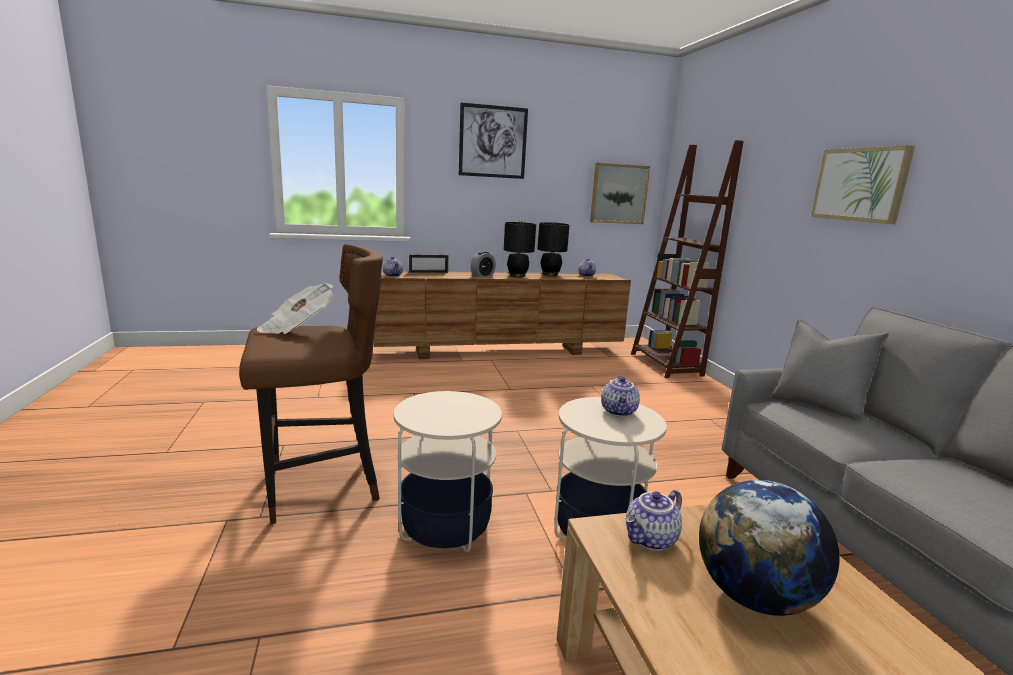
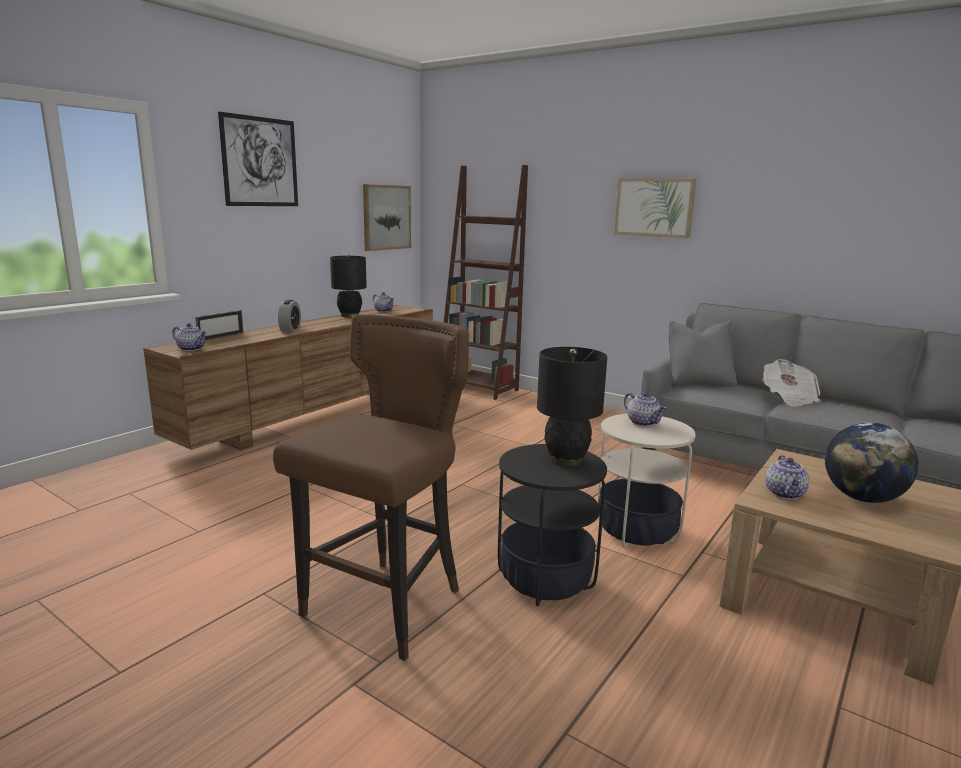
camera: 40 degrees left, 0 degrees up
(297, 328) = (341, 427): newspaper -> newspaper (789, 398)
(445, 528) = (545, 582): beige side table -> black side table
(517, 276) = (324, 323): black table lamp -> black table lamp (566, 459)

